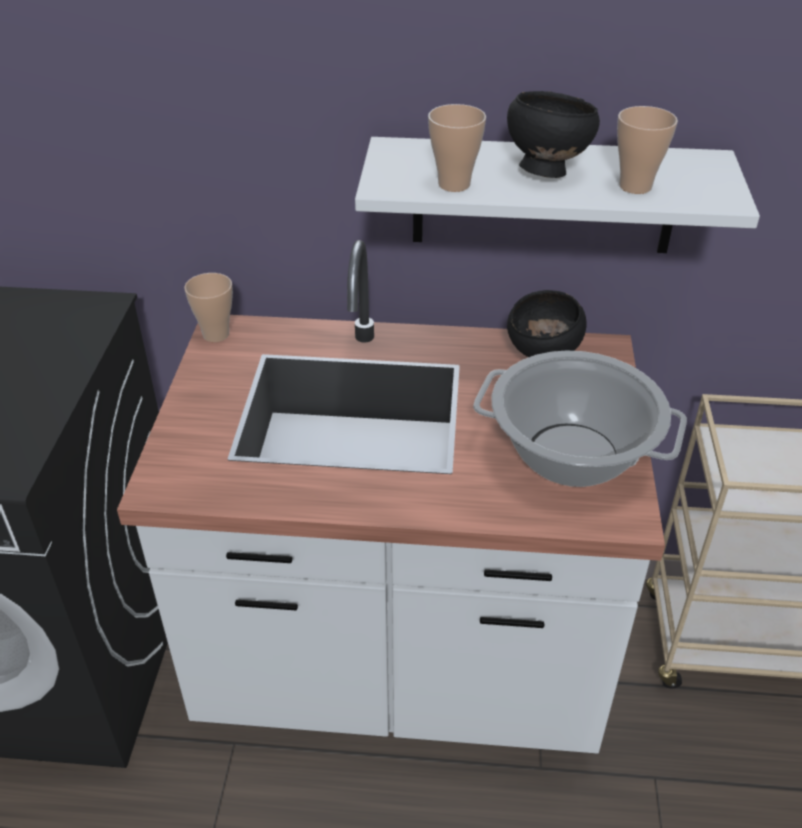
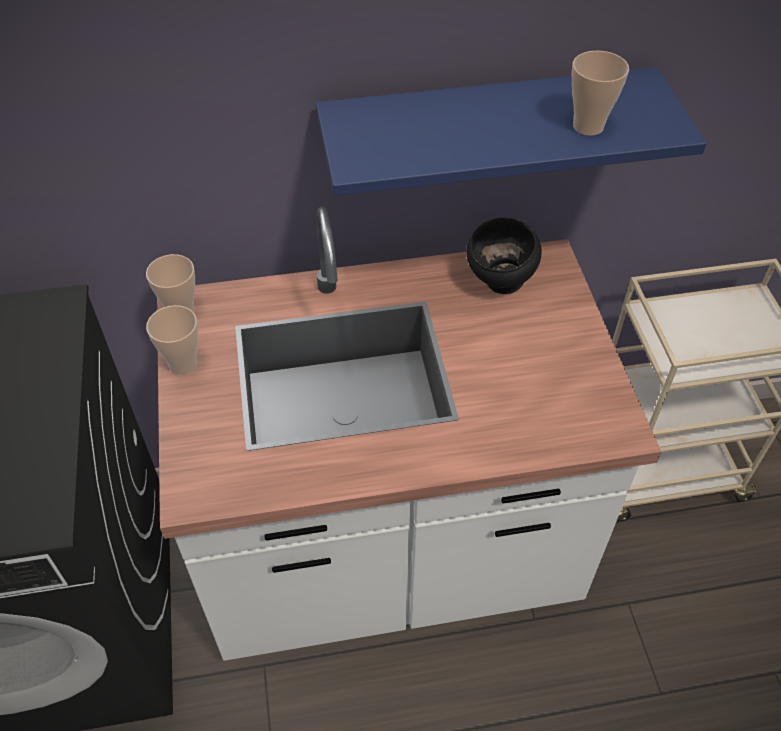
camera: 15 degrees left, 10 degrees up
(454, 184) = (422, 151): cup -> cup (183, 364)
(544, 196) = (485, 131): white shelf -> blue shelf
(545, 171) = (500, 121): black bowl -> none
(571, 455) = (555, 378): cooking pot -> none

